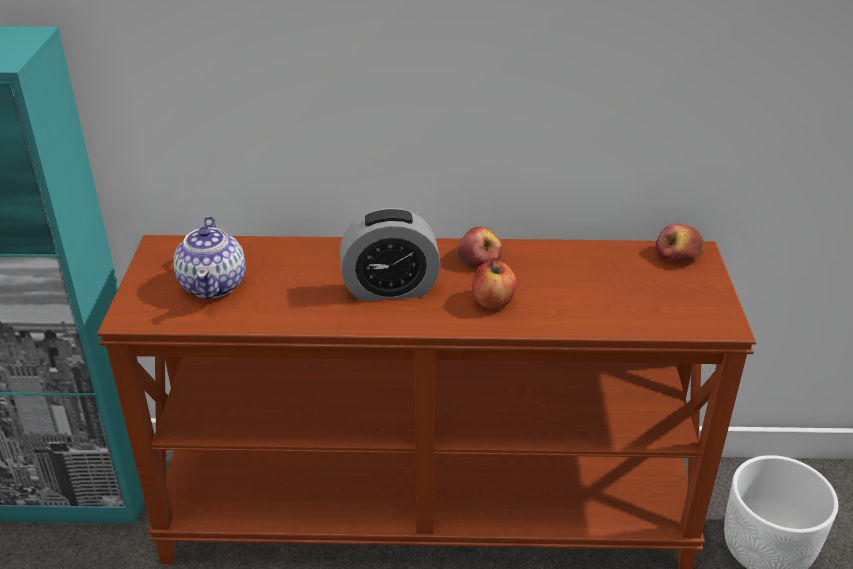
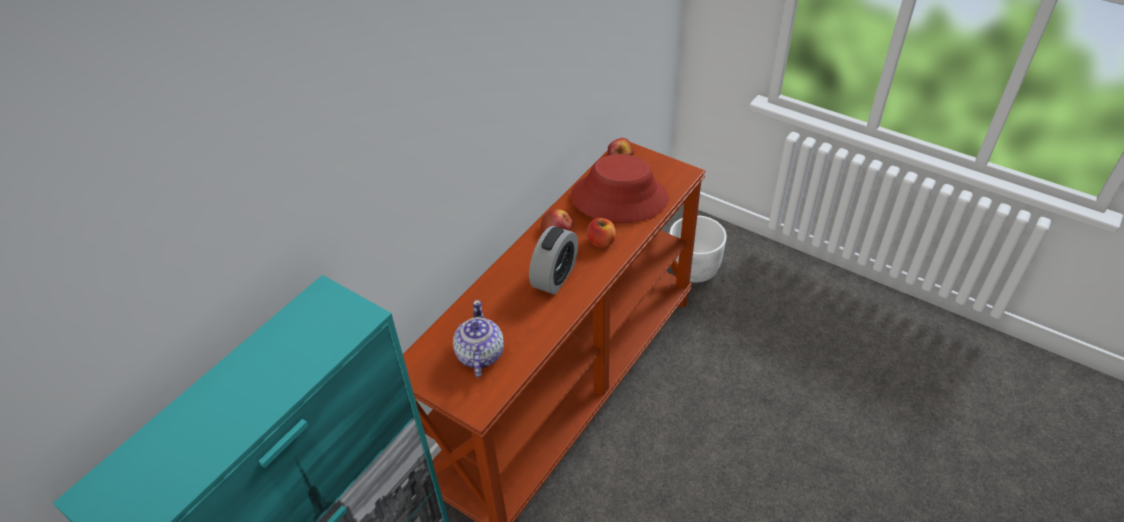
camera: 55 degrees left, 10 degrees up
(214, 284) = (479, 355): teapot -> teapot turned 120 degrees counterclockwise
(595, 284) = (619, 197): none -> red hat

